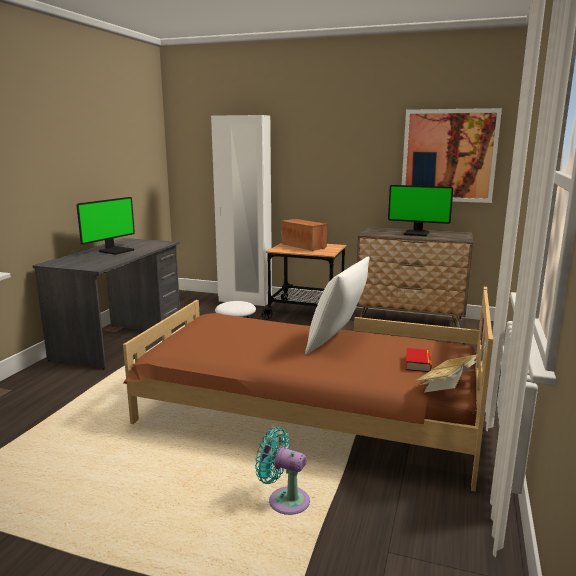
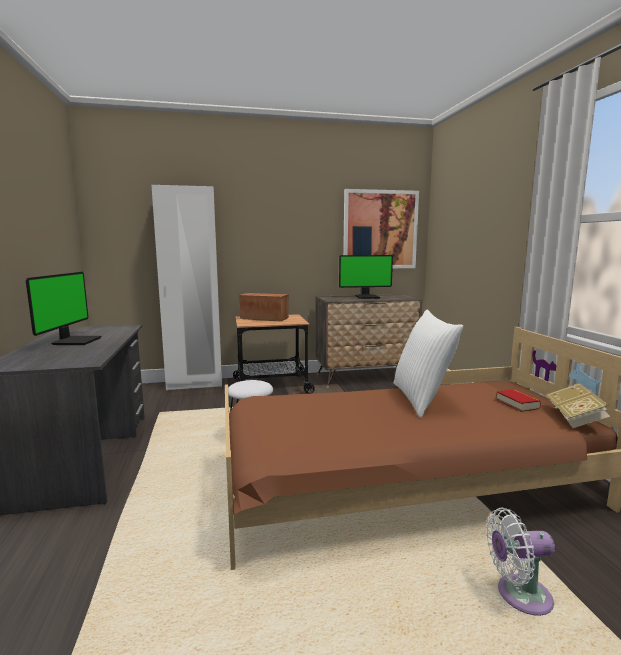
camera: 30 degrees left, 5 degrees down
(284, 500) = (518, 595): turquoise fan -> white fan

